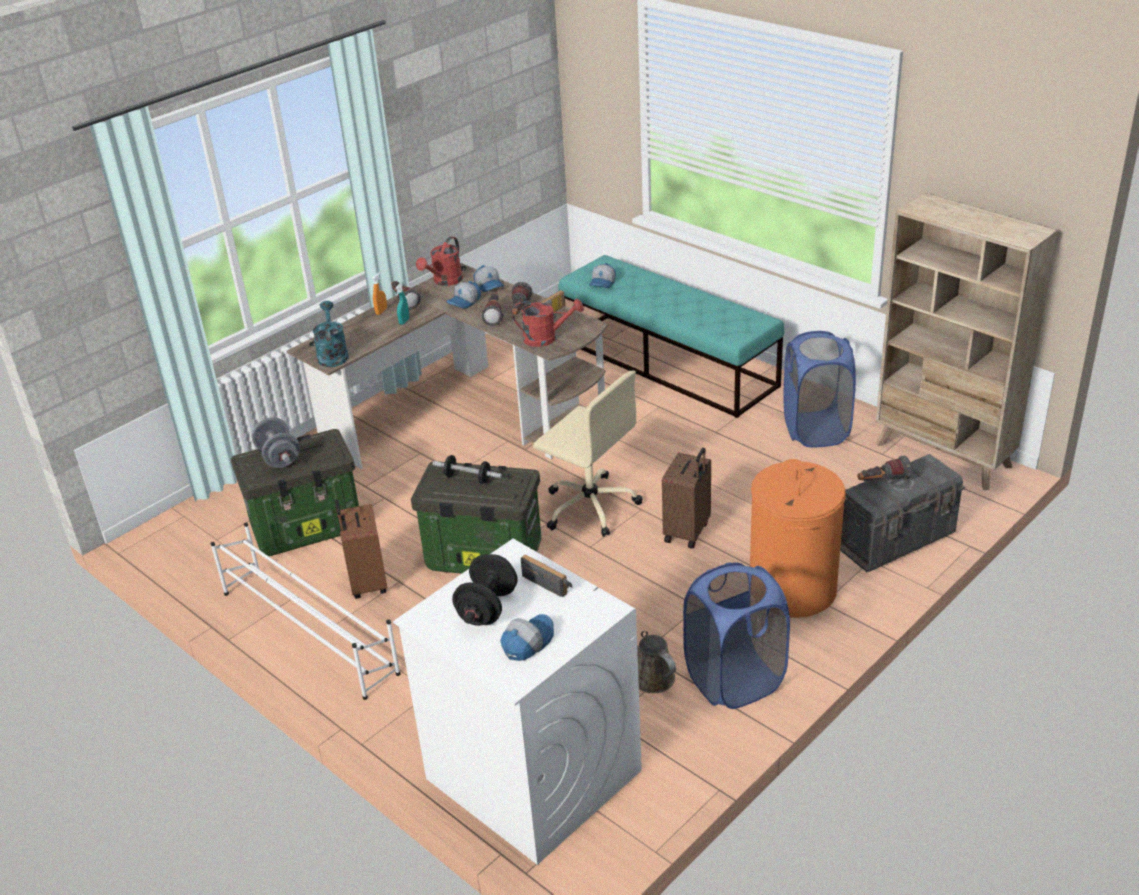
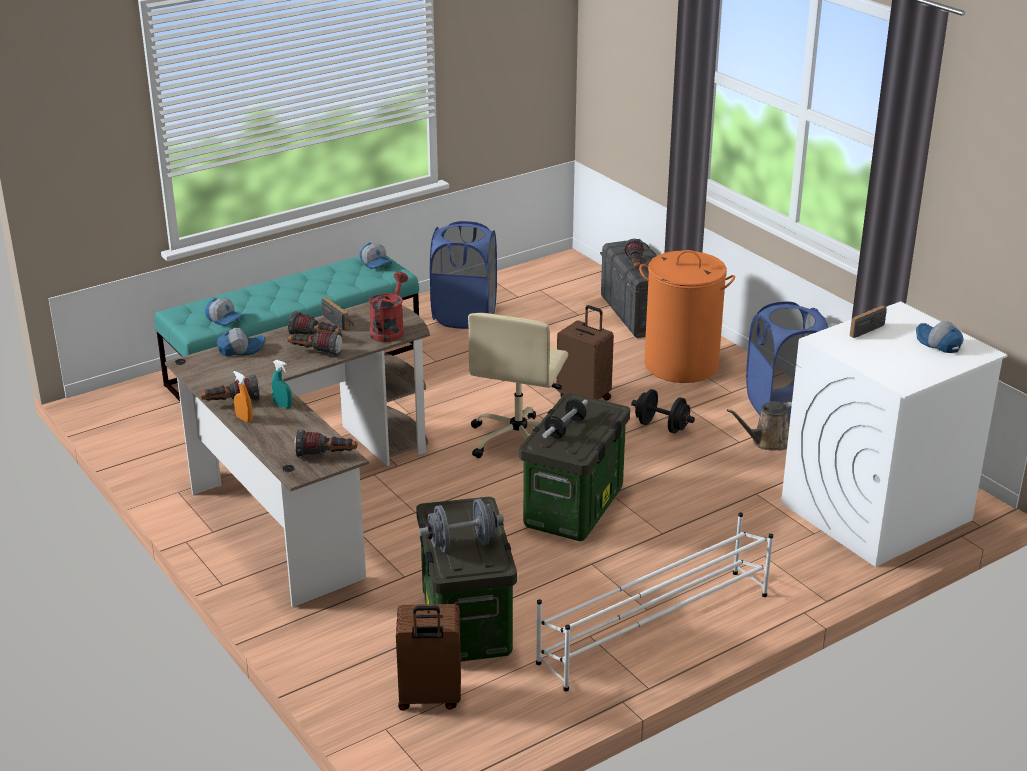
camera: 80 degrees left, 5 degrees down
(332, 355) = (326, 456): turquoise watering can -> flashlight
(367, 584) = (587, 585): brown suitcase -> brown suitcase (429, 698)
(444, 281) = (205, 374): red watering can -> none
(465, 302) = (268, 366): cap -> cap (376, 263)
(487, 608) = (893, 355): black dumbbell -> black dumbbell (661, 426)
(589, 506) = (519, 441): beige office chair -> beige office chair turned 150 degrees clockwise
(943, 456) = (535, 274): beige bookcase -> none

